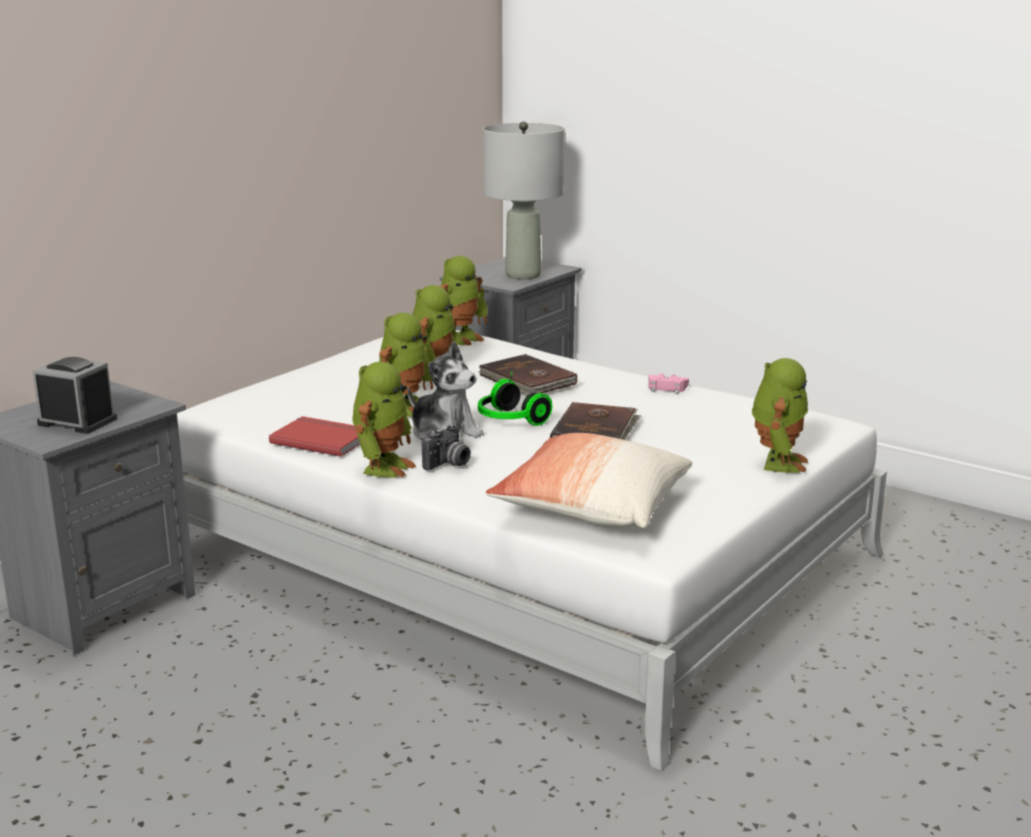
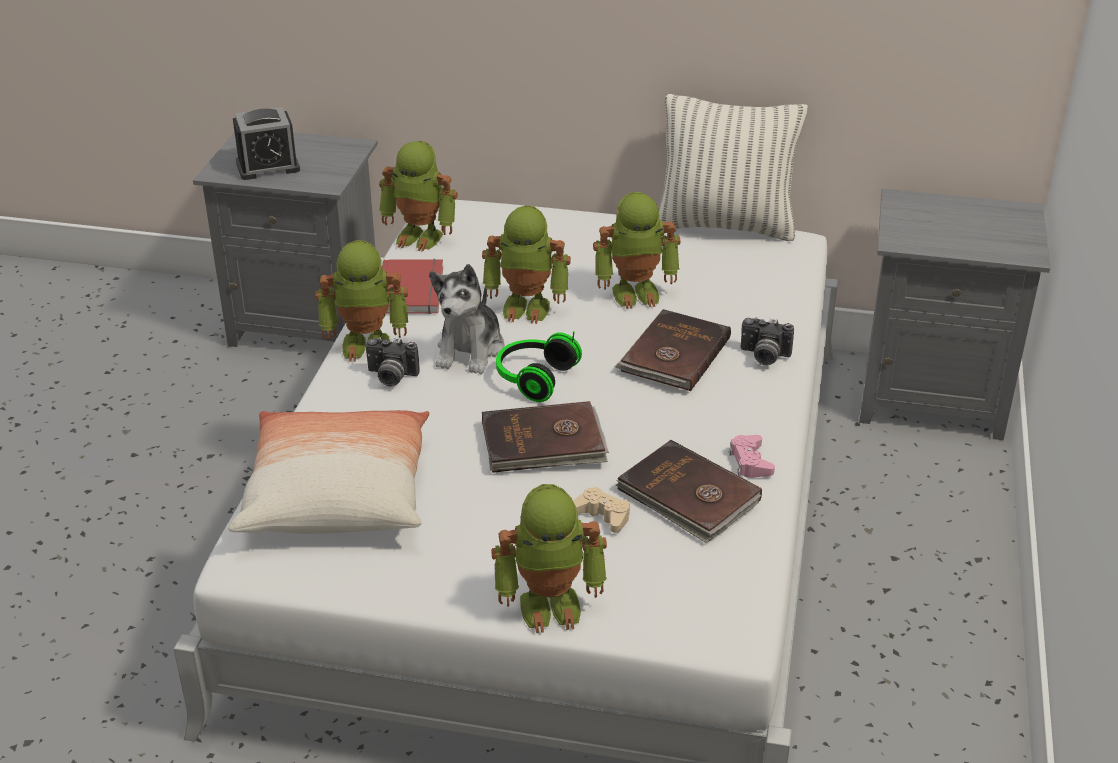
camera: 65 degrees right, 15 degrees up
(77, 421) = (268, 166): alarm clock -> alarm clock turned 75 degrees clockwise
(380, 338) = (725, 225): none -> pillow
(461, 338) = (770, 271): toy robot -> toy robot (421, 236)
(523, 275) = (956, 237): grey table lamp -> none
(555, 361) = (764, 356): none -> camera
(690, 408) = (688, 496): none -> brown book
(691, 433) = (602, 515): none -> beige game controller

